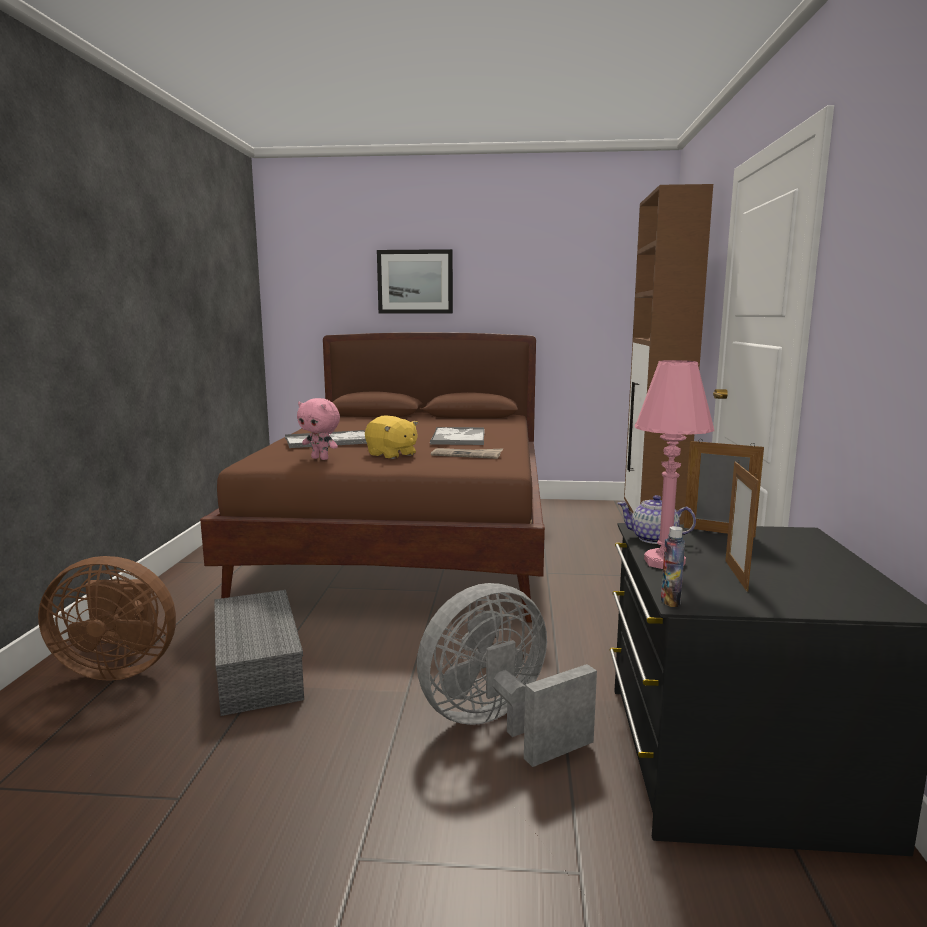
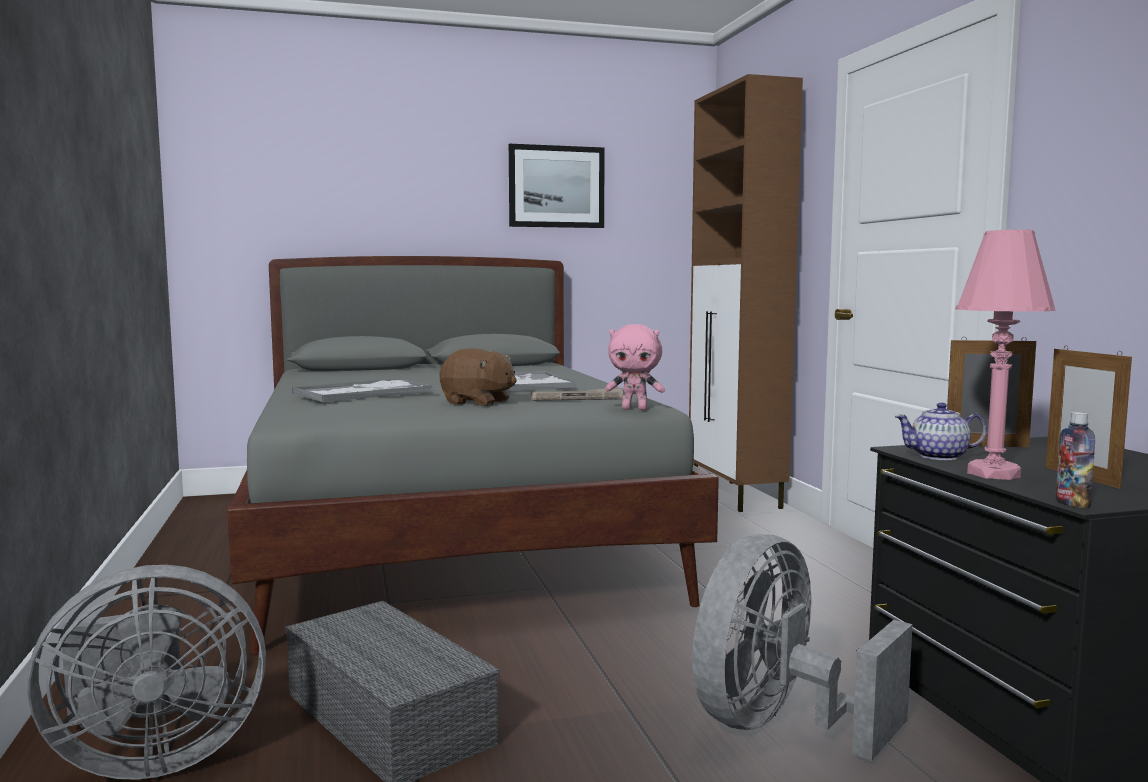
camera: 20 degrees left, 5 degrees down
(118, 668) = (152, 758): brown fan -> grey fan
(321, 458) = (388, 411): pink plush toy -> pink plush toy (635, 409)
(391, 455) = (478, 402): yellow plush toy -> brown plush toy
(410, 543) = (452, 537): brown bed -> grey bed
(415, 282) = (399, 188): picture -> picture (556, 187)

